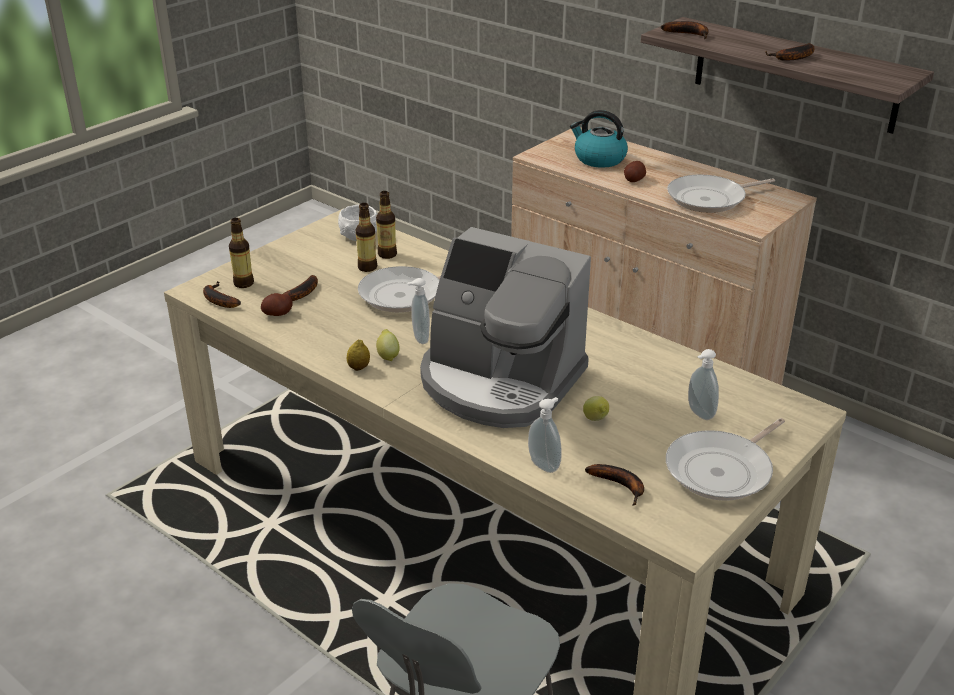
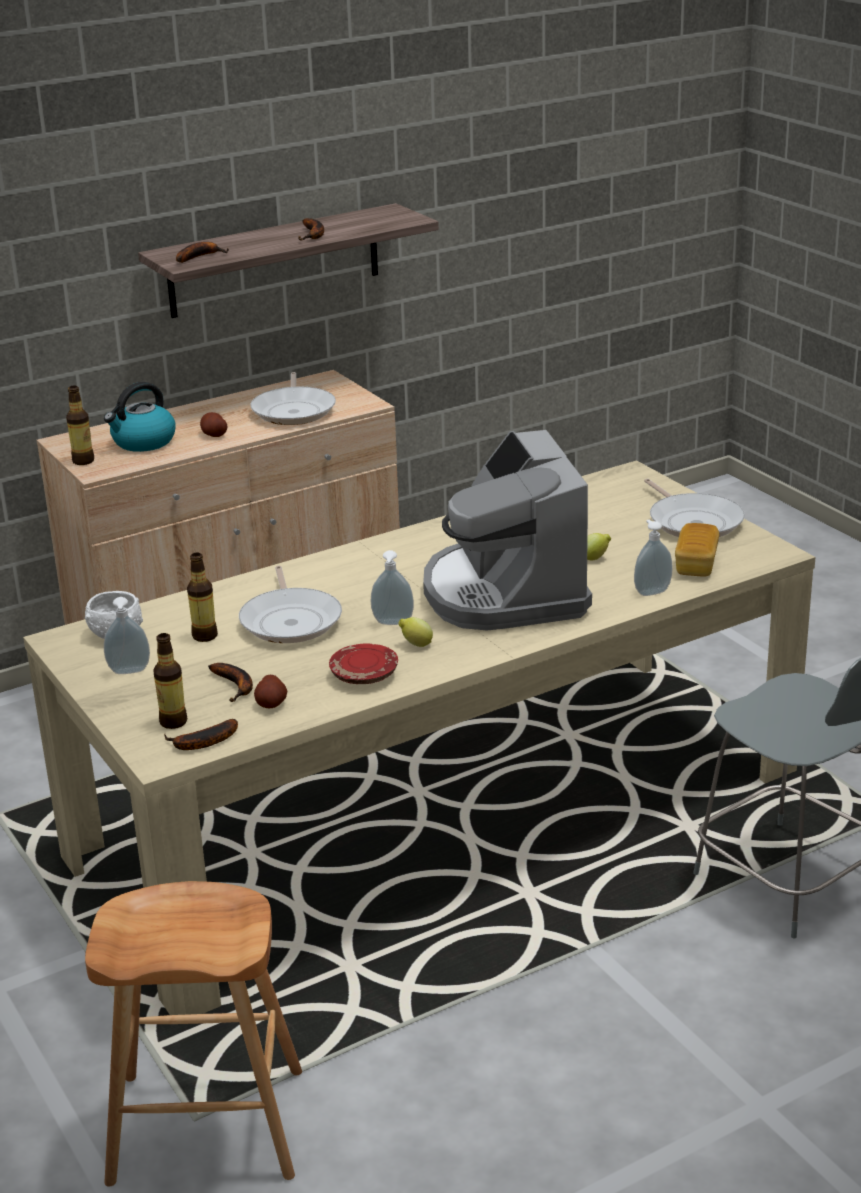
camera: 70 degrees left, 5 degrees down
(102, 501) = (206, 1126): none -> brown stool
(331, 342) = (364, 675): none -> red plate
(358, 367) = (429, 664): lemon -> none
(387, 254) = (183, 620): bottle -> bottle (83, 461)
(499, 382) = (504, 593): coffee machine -> coffee machine turned 120 degrees clockwise
(621, 486) = (696, 564): banana -> bread
(699, 414) = (609, 514): soap dispenser -> soap dispenser (129, 672)

